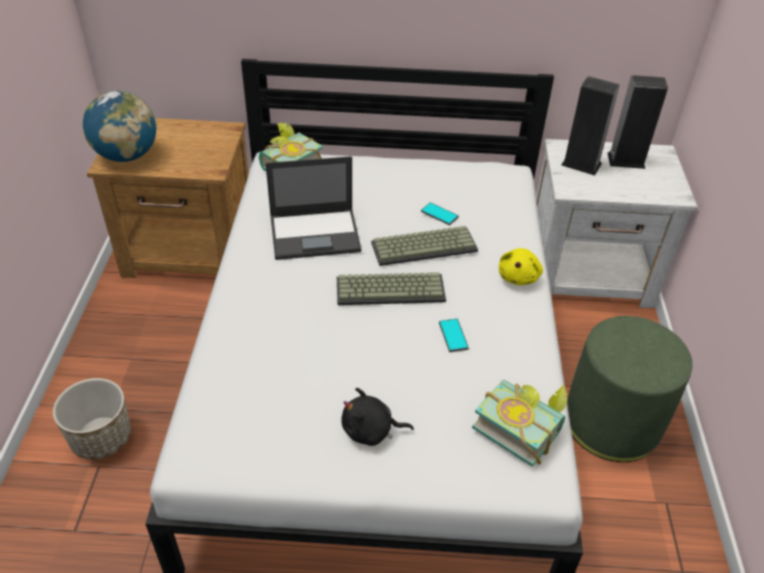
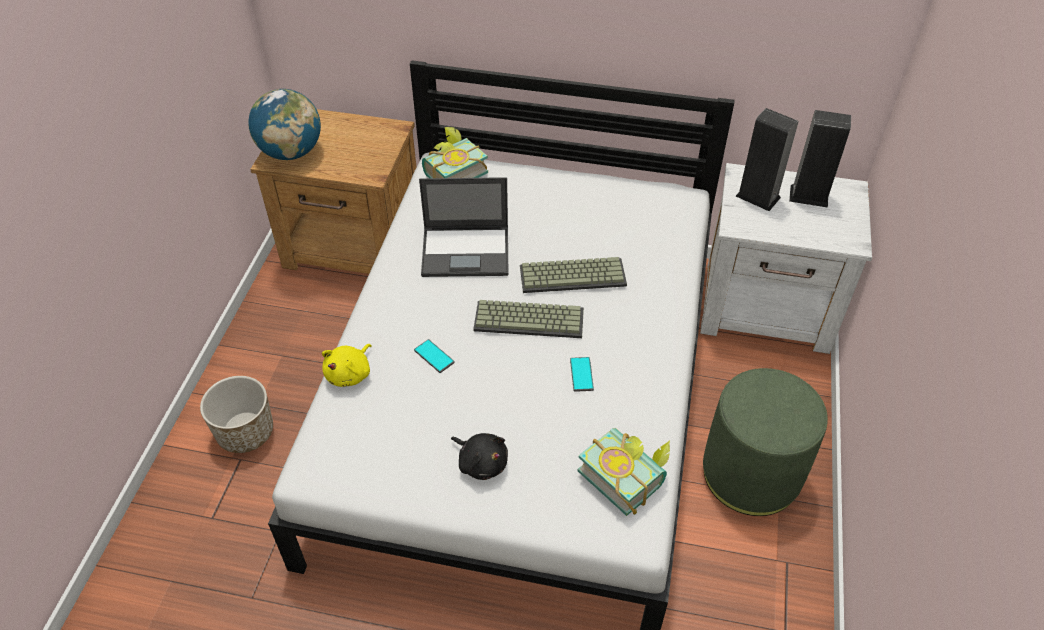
camera: 10 degrees right, 5 degrees up
(371, 431) = (481, 462): black plush toy -> black plush toy turned 150 degrees counterclockwise
(439, 214) = (596, 240): phone -> phone (434, 356)
(519, 276) = (663, 317): yellow plush toy -> yellow plush toy (350, 373)

